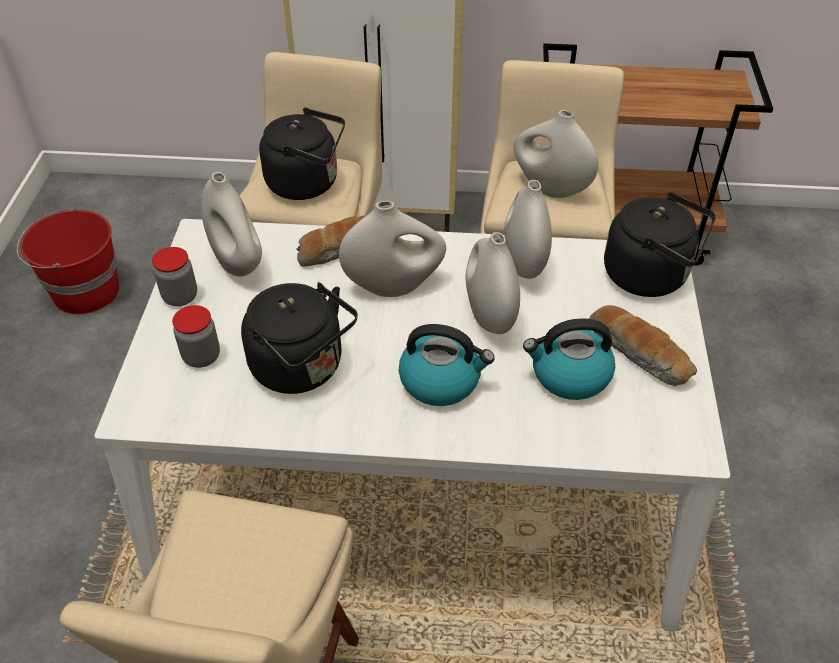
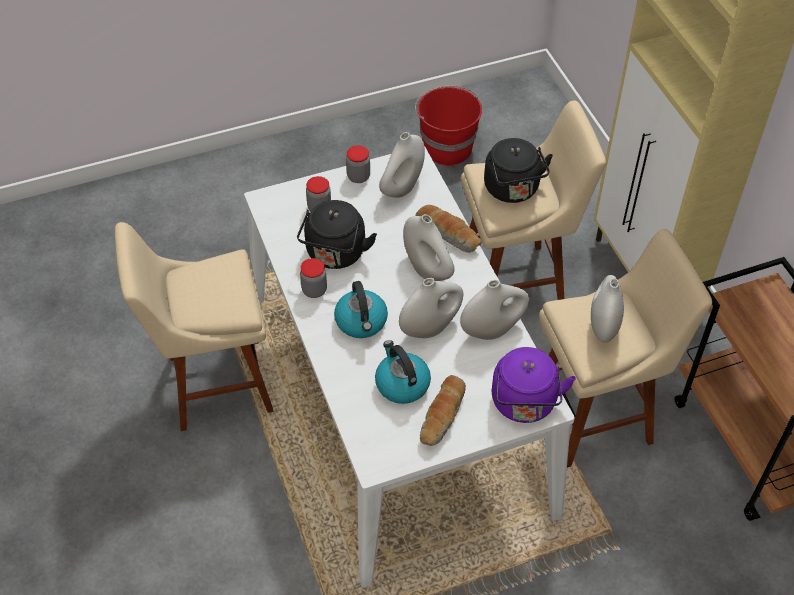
camera: 65 degrees right, 5 degrees up
(351, 414) = (314, 290): none -> jar
(650, 276) = (524, 405): black kettle -> purple kettle

